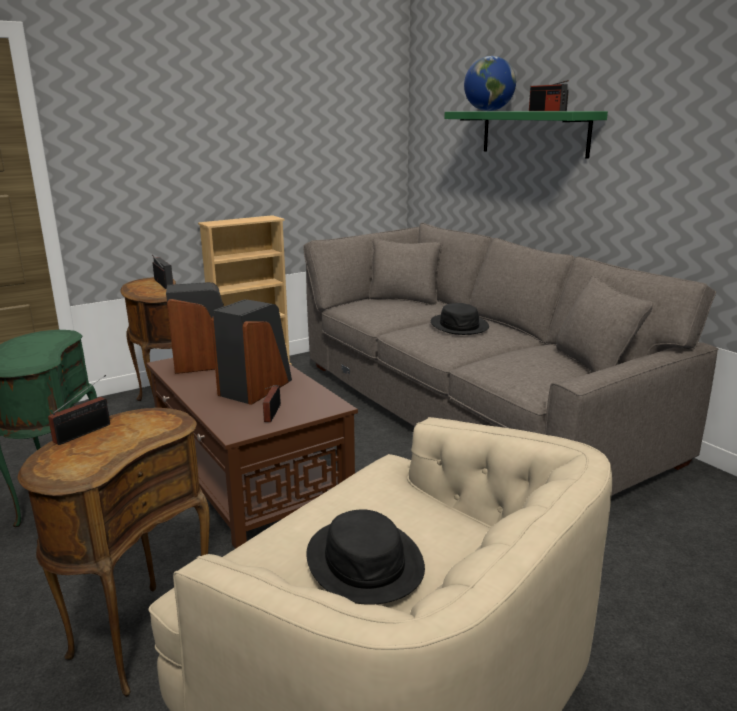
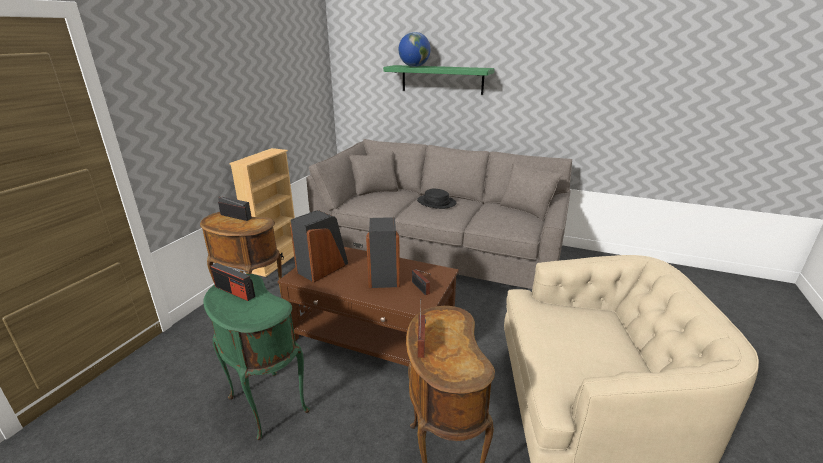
camera: 35 degrees left, 5 degrees up
(365, 561) = (599, 349): black hat -> none
(547, 111) = (463, 68): radio -> radio (235, 291)

